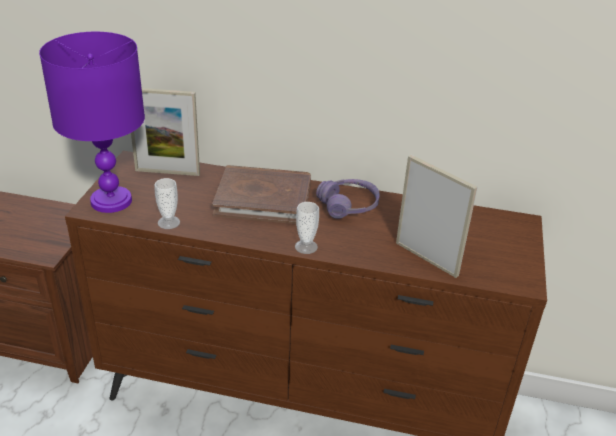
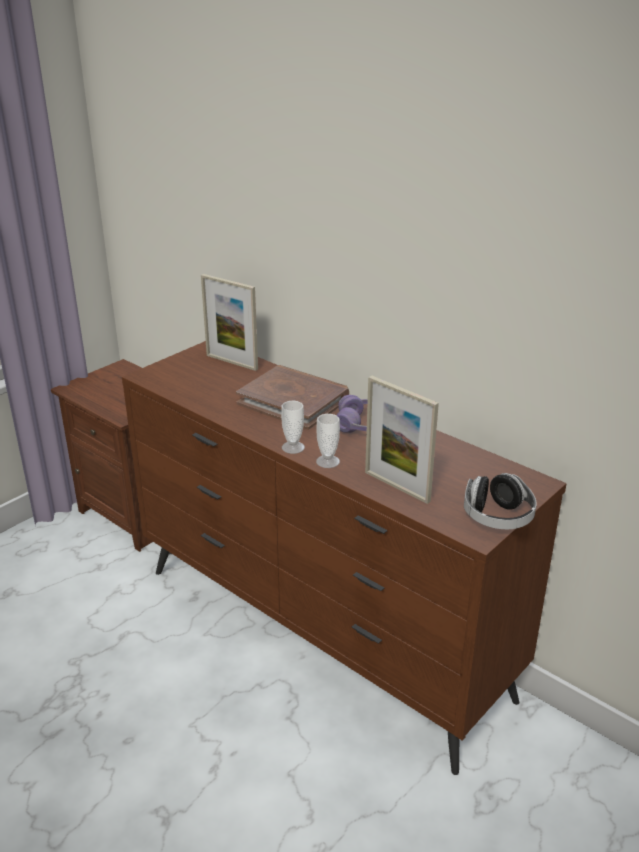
camera: 30 degrees right, 5 degrees down
(111, 201) = (166, 374): purple table lamp -> none
(168, 222) = (195, 400): cup -> cup (327, 461)
(426, 259) = (397, 486): picture frame -> picture frame turned 150 degrees clockwise
(524, 263) = (497, 517): none -> headphones

